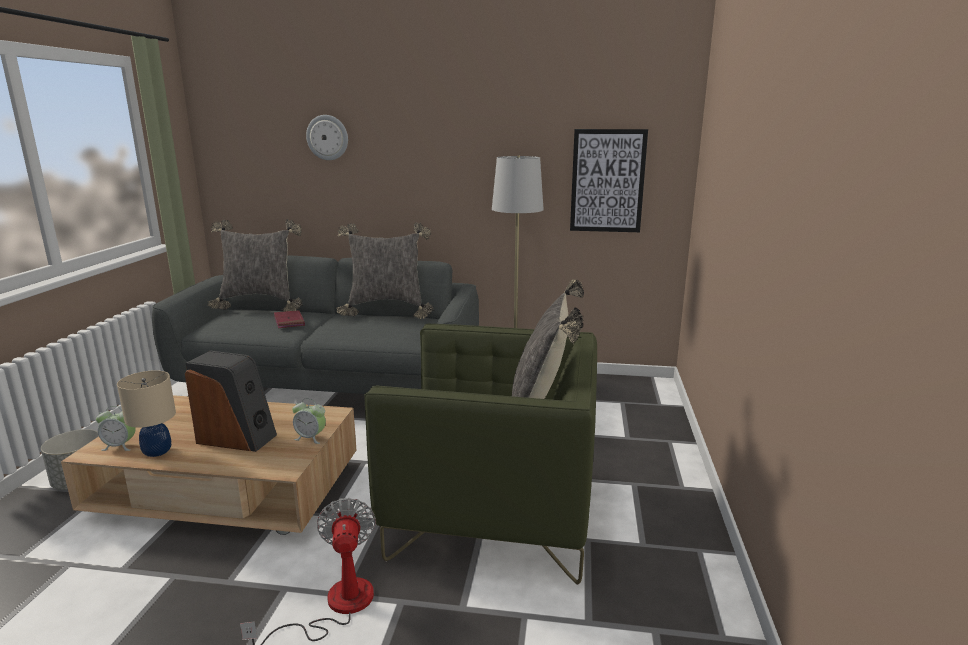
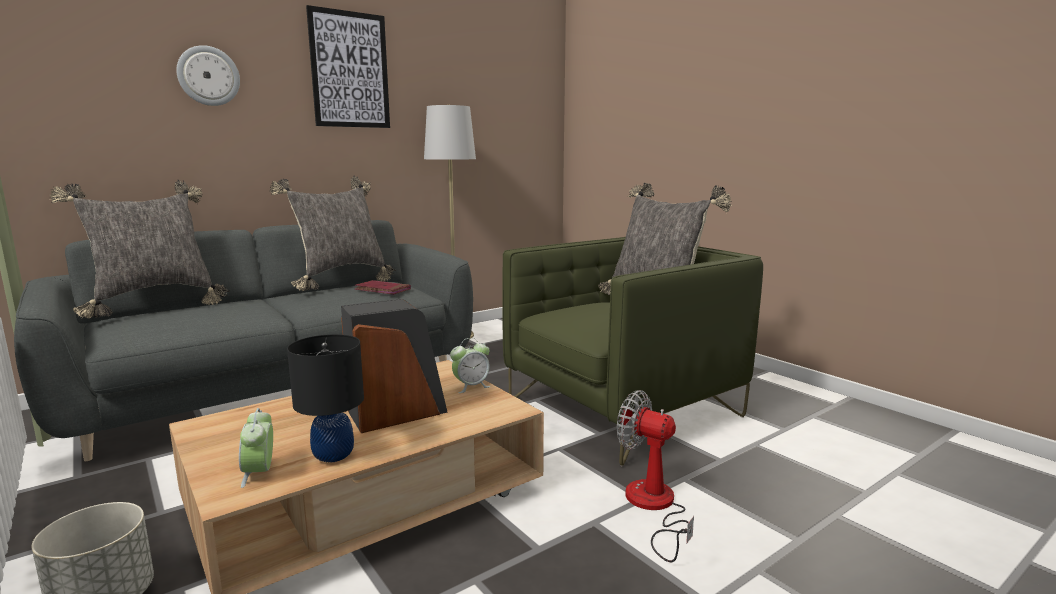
camera: 45 degrees left, 5 degrees down
(120, 446) = (259, 473): alarm clock -> alarm clock turned 120 degrees clockwise
(159, 452) = (335, 455): beige table lamp -> black table lamp
(289, 321) = (239, 308): red book -> red book (383, 290)
(607, 181) = (505, 134): picture -> picture (349, 70)

